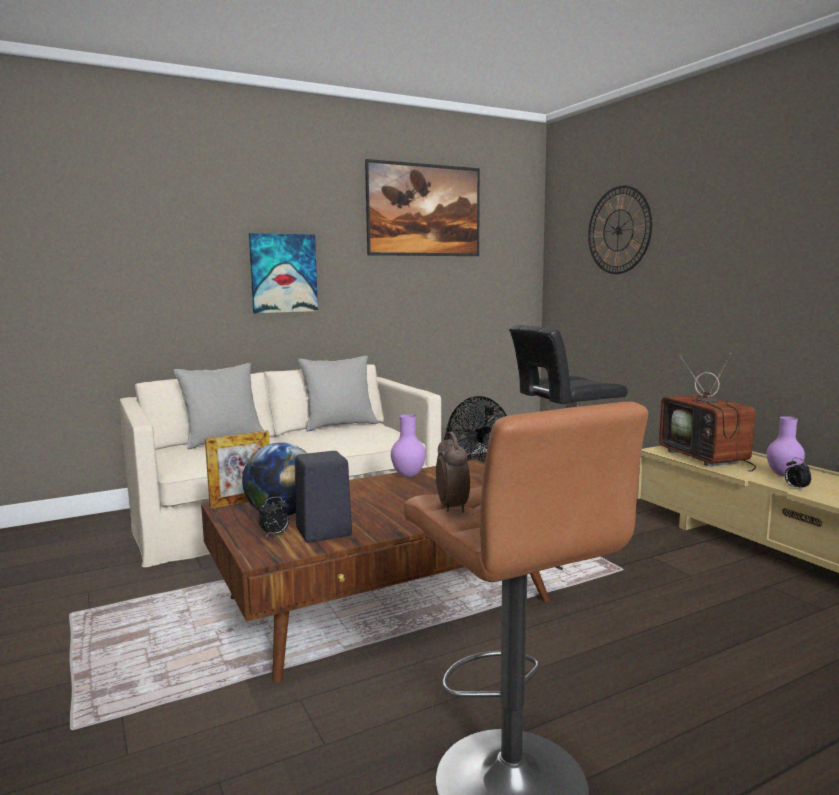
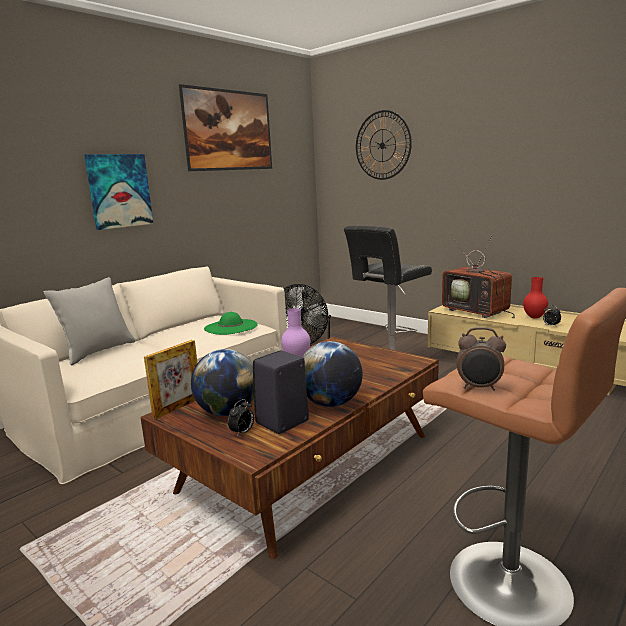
camera: 20 degrees left, 5 degrees up
(339, 425) = (192, 322): grey pillow -> none
(373, 434) = (231, 327): none -> green hat
(394, 524) = (331, 403): none -> globe
(453, 507) = (479, 387): alarm clock -> alarm clock turned 135 degrees clockwise
(783, 475) = (534, 317): purple vase -> red vase

